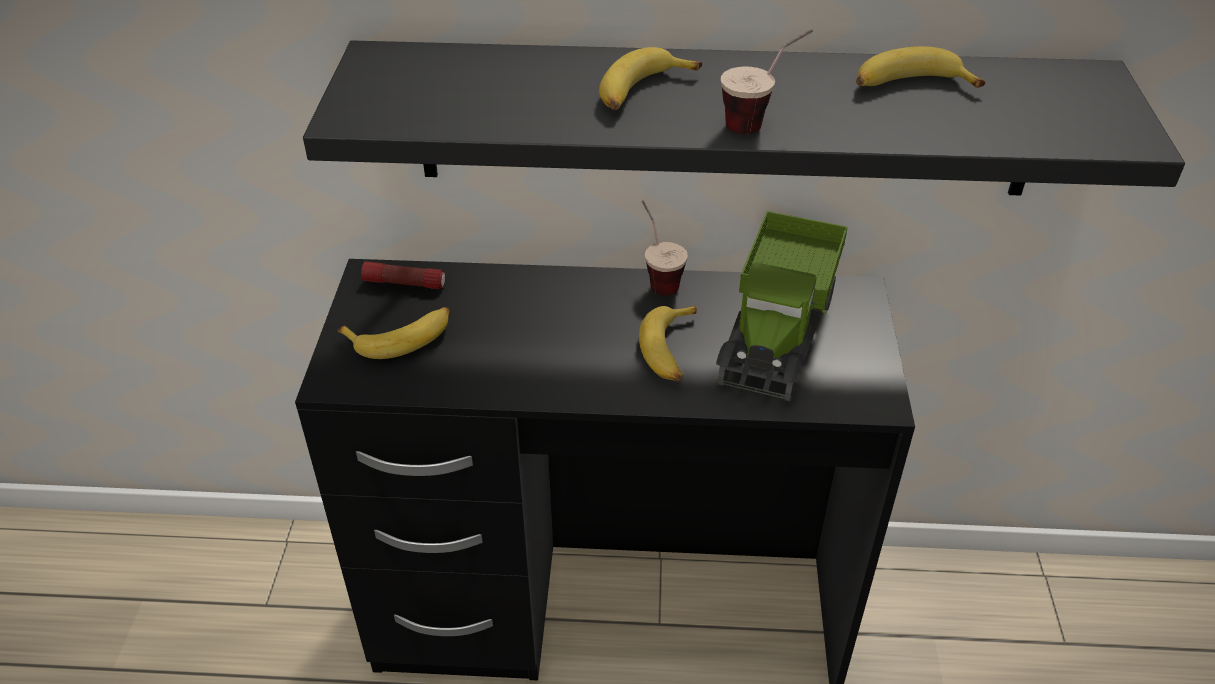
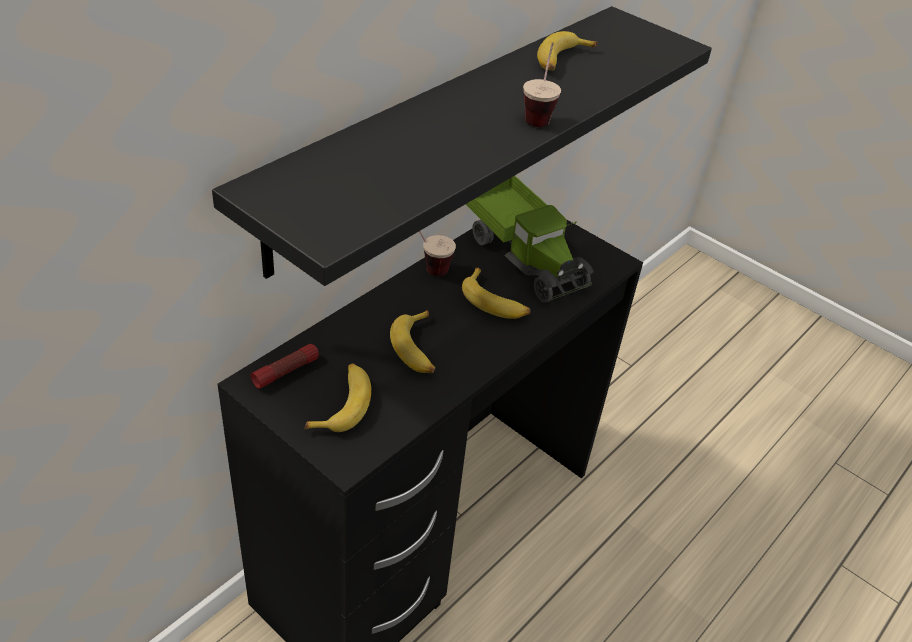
camera: 55 degrees left, 0 degrees up
(642, 92) = (455, 128): banana -> banana (417, 349)

